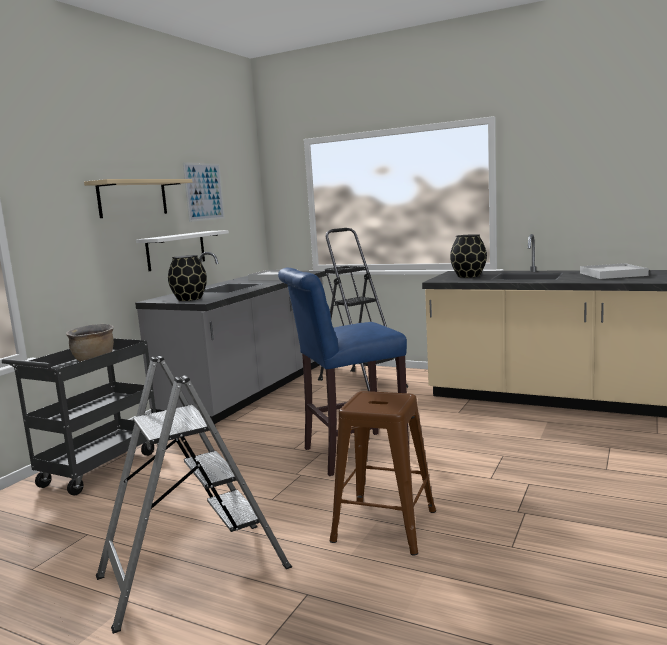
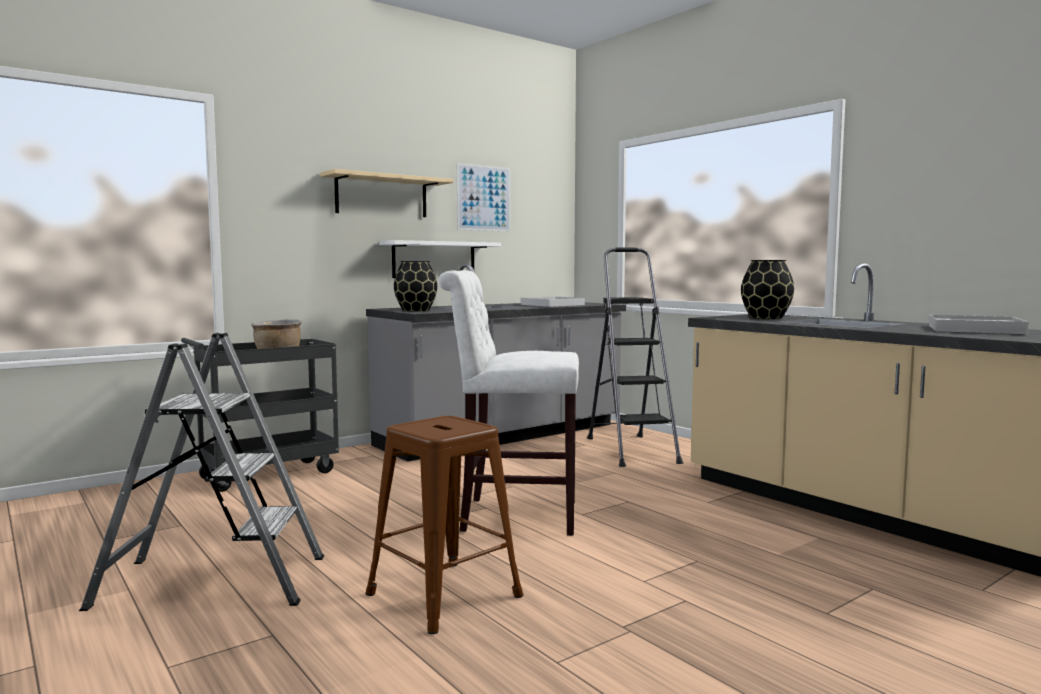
camera: 25 degrees right, 5 degrees down
(349, 454) = (512, 516): blue stool -> white stool

